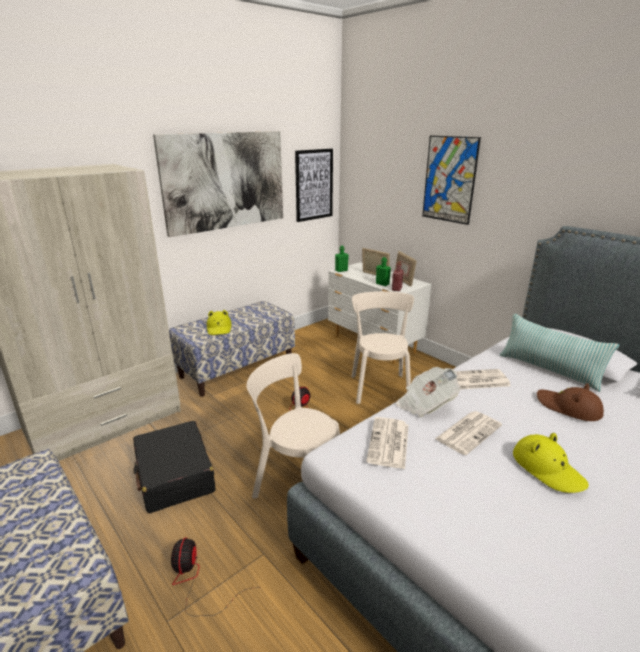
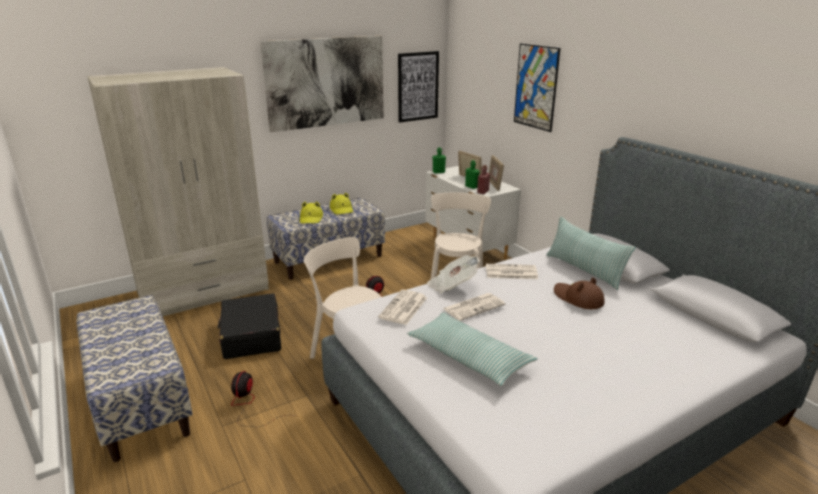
camera: 10 degrees right, 0 degrees up
(505, 511) = (469, 357): none -> pillow
(548, 469) = (523, 336): yellow hat -> yellow hat (342, 209)

